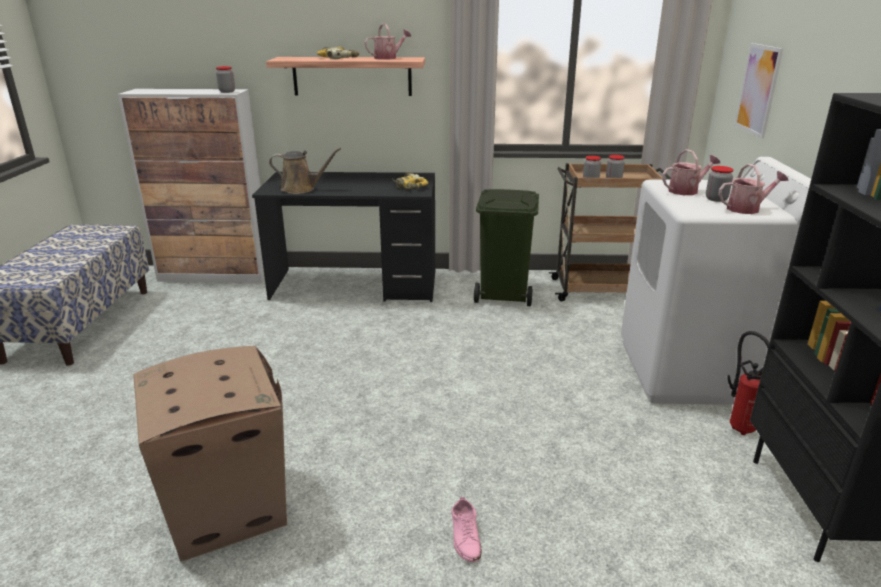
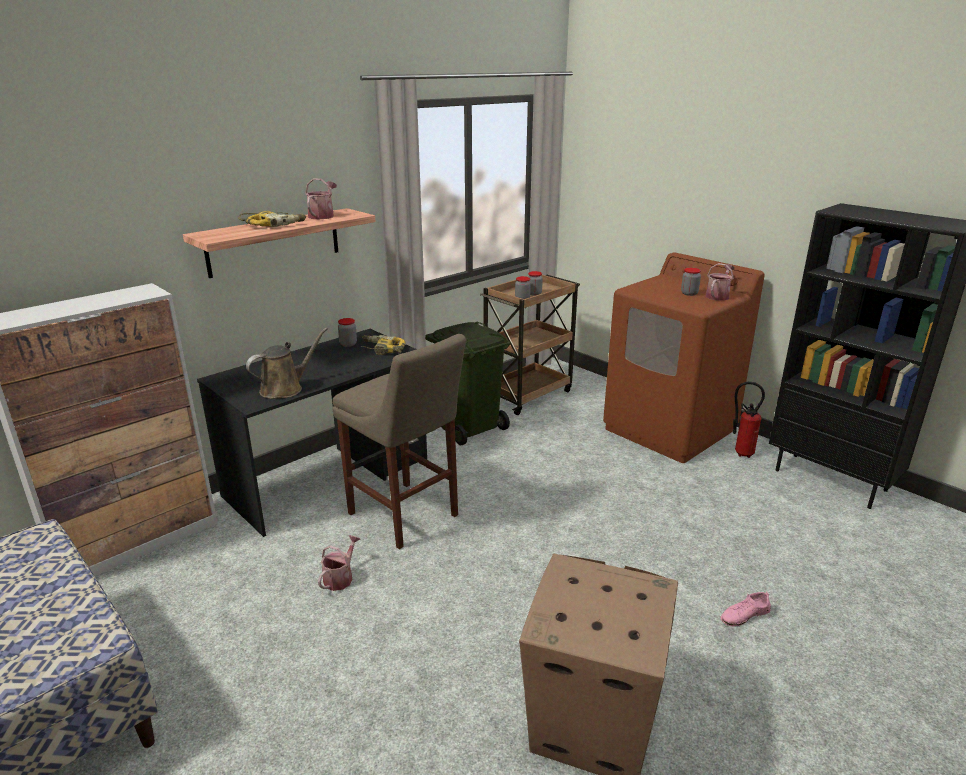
camera: 45 degrees left, 0 degrees up
(227, 91) = (142, 293): jar -> jar (348, 344)
(357, 328) = (406, 517): none -> beige stool
(465, 537) = (744, 615): pink shoe -> pink shoe turned 120 degrees clockwise
(686, 190) = (660, 291): watering can -> watering can (340, 577)
(693, 372) = (670, 430): white washing machine -> brown washing machine
(758, 89) = (629, 200): picture -> none

